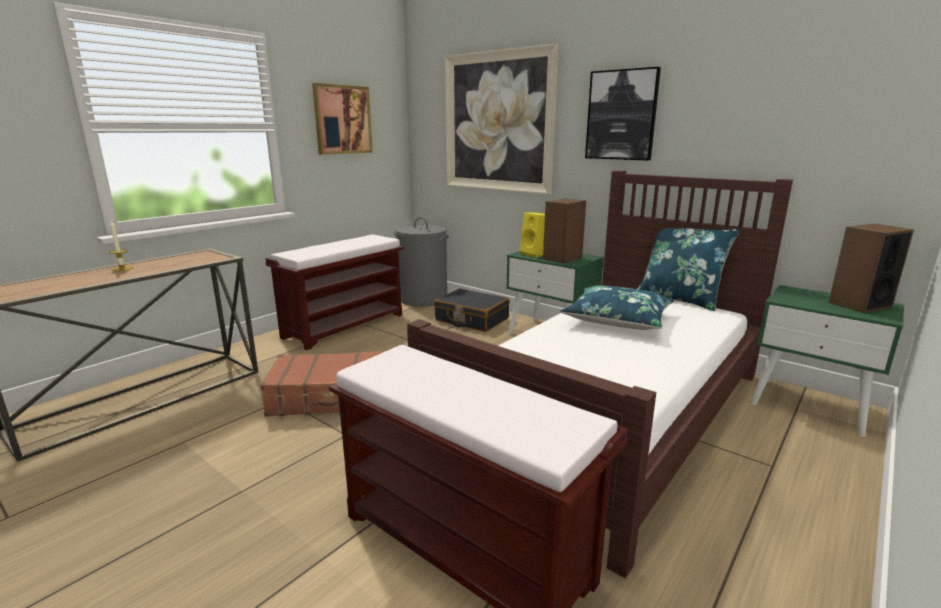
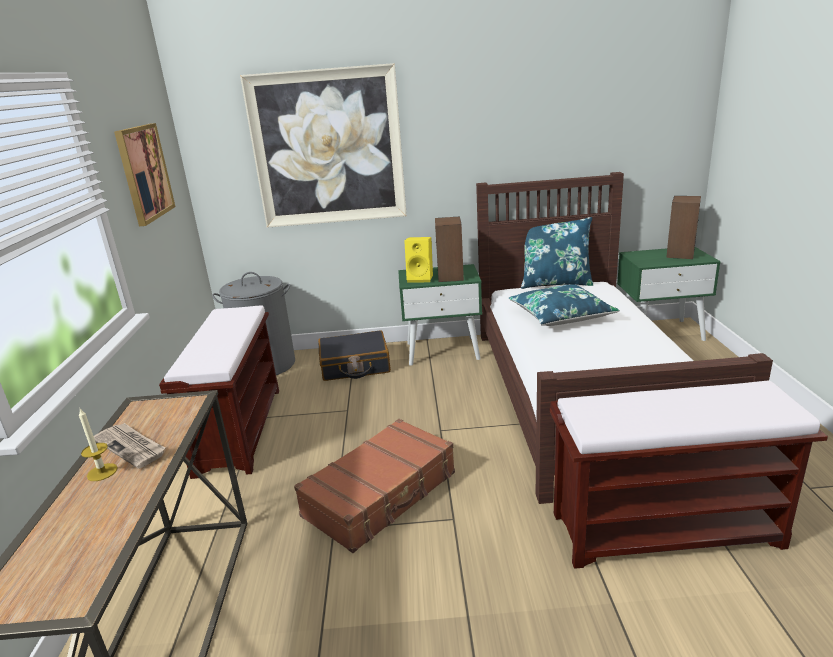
camera: 40 degrees left, 5 degrees up
(154, 264) = (131, 447): none -> newspaper
(621, 115) = (472, 131): picture -> none

